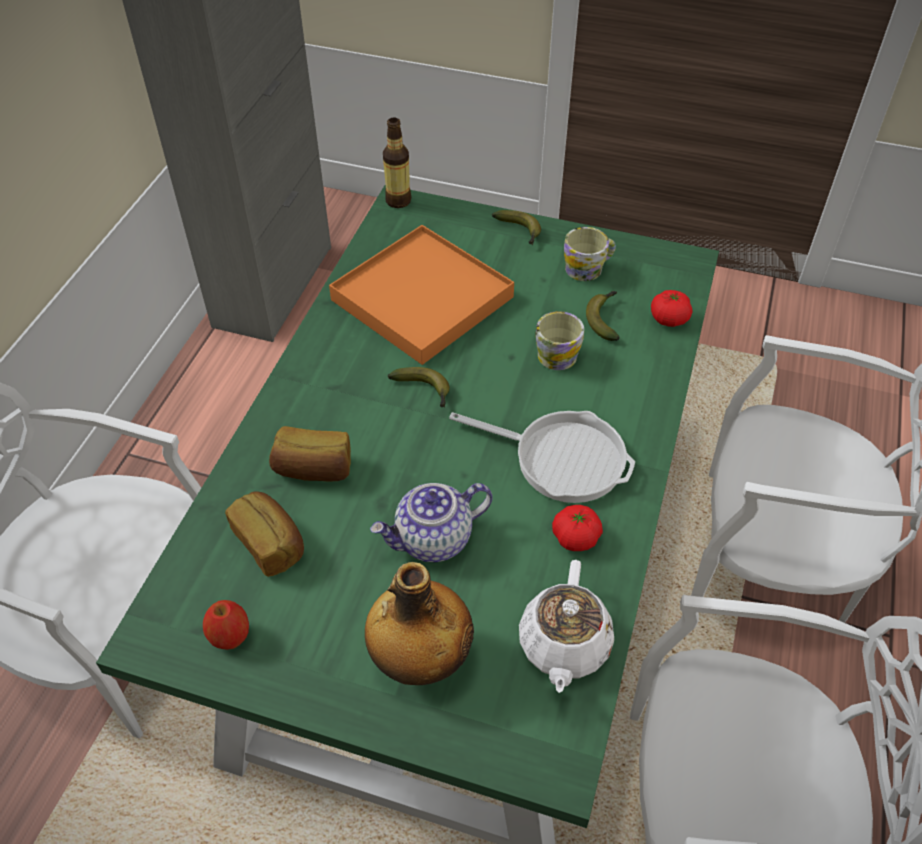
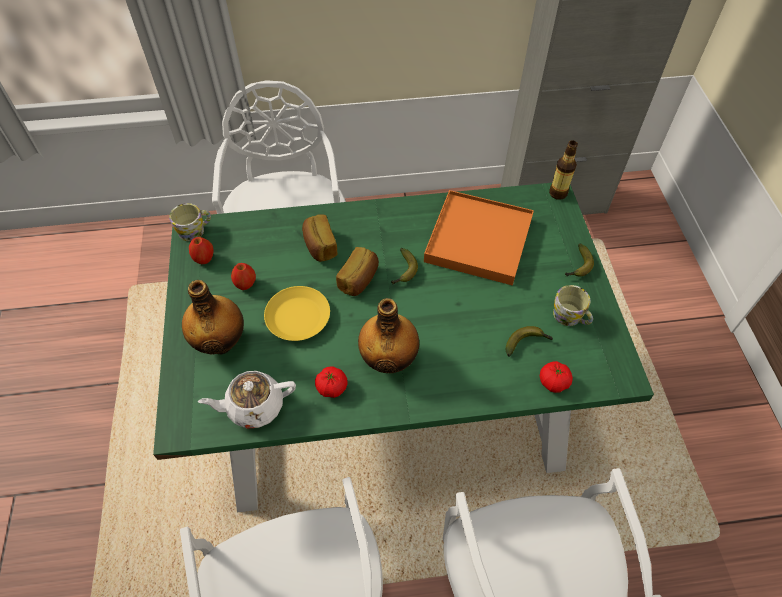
camera: 65 degrees right, 5 degrees up
(270, 543) = (264, 249): bread -> bread (359, 280)
(326, 590) = (245, 284): none -> apple
(433, 540) = (298, 318): teapot -> yellow plate
(556, 352) = (477, 326): mug -> mug (195, 230)
(561, 458) = (389, 359): frying pan -> bottle

